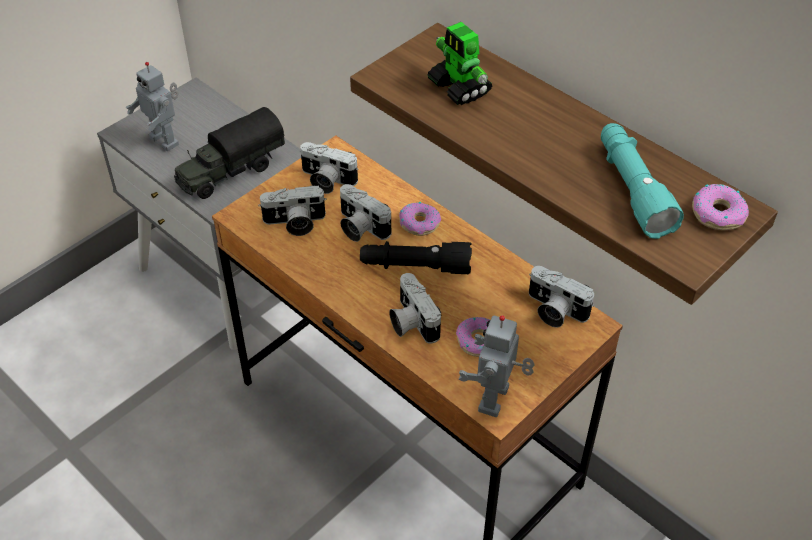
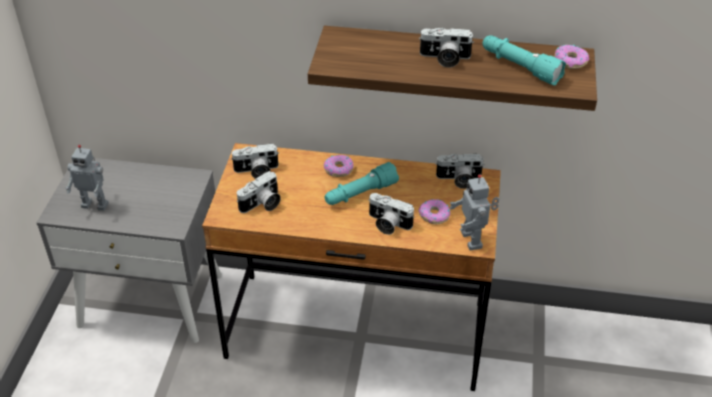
camera: 35 degrees left, 5 degrees down
(230, 172) = (163, 203): toy truck -> none
(359, 227) = (305, 188): camera -> camera (444, 58)
(415, 267) = (360, 194): black flashlight -> turquoise flashlight
(459, 88) = (377, 54): toy robot -> none

